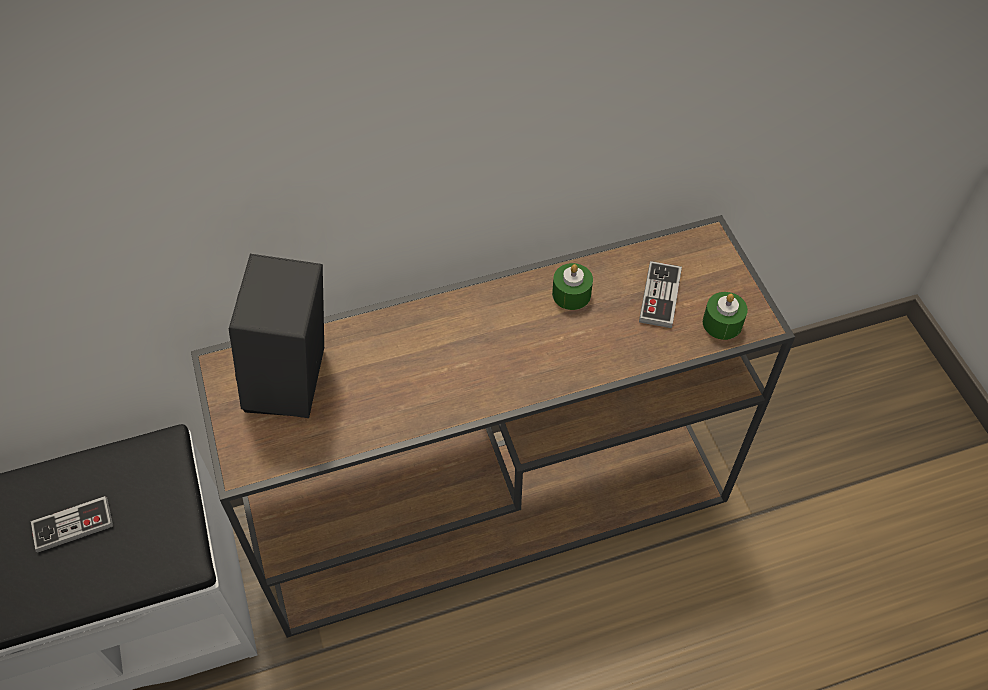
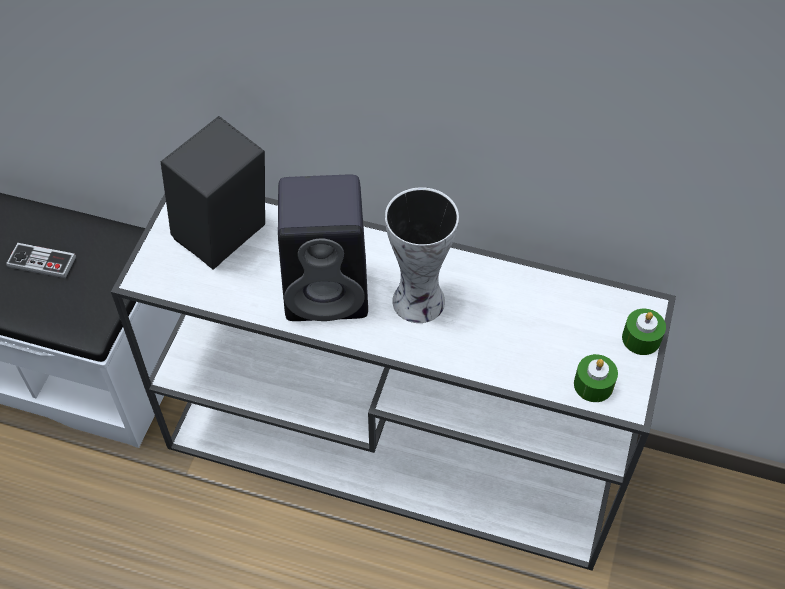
camera: 35 degrees right, 0 degrees up
(435, 372) = (330, 289): none -> black speaker
(498, 504) = (396, 450): brown console table -> white console table
(523, 339) = (417, 303): none -> vase
(571, 294) = (487, 290): green candle -> green candle (641, 338)
(660, 296) = (559, 332): game controller -> none

